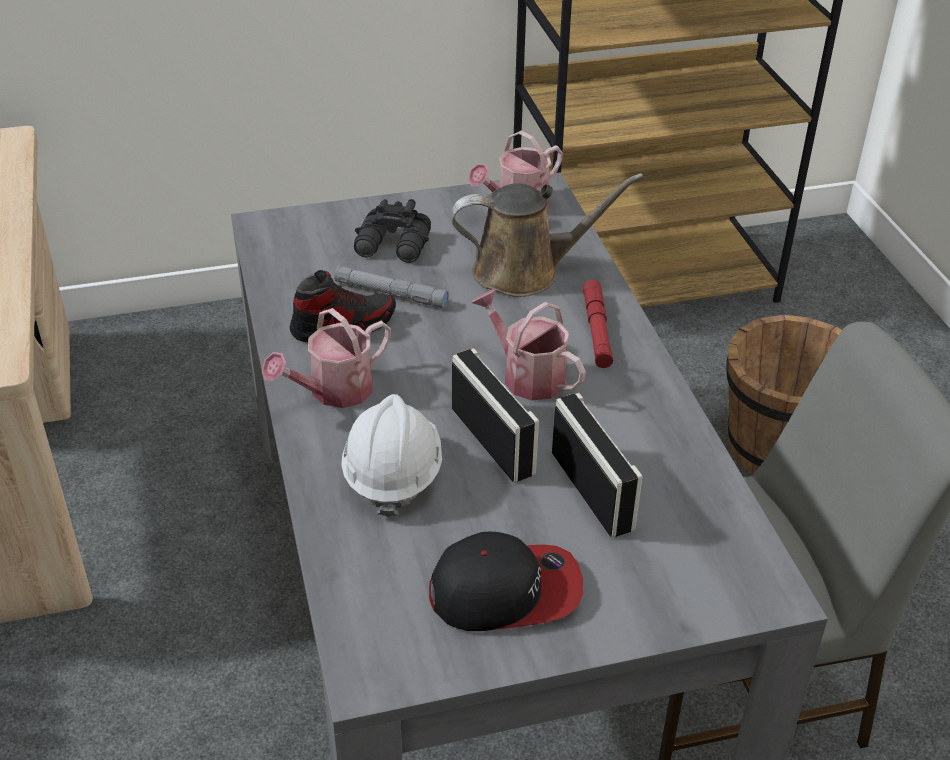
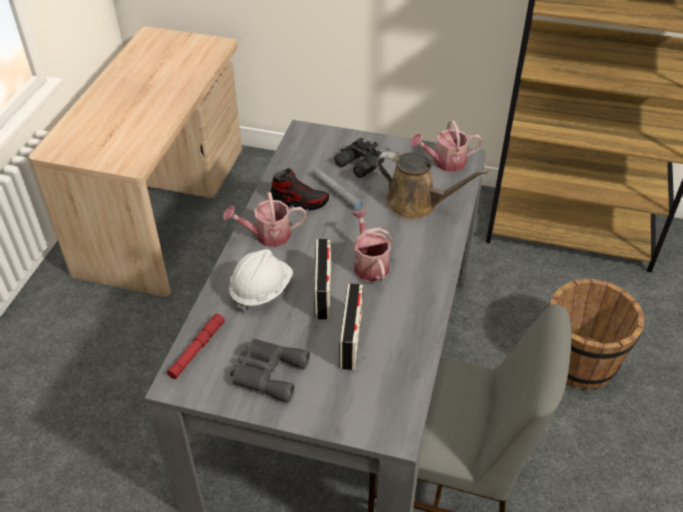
camera: 30 degrees right, 5 degrees up
(506, 591) = (267, 372): cap -> grey binoculars
(597, 330) = (428, 252): red flashlight -> red flashlight (197, 349)

